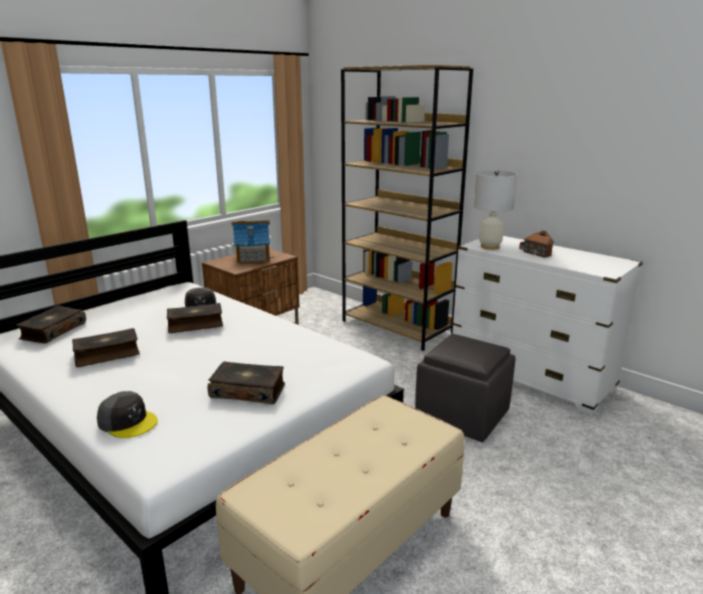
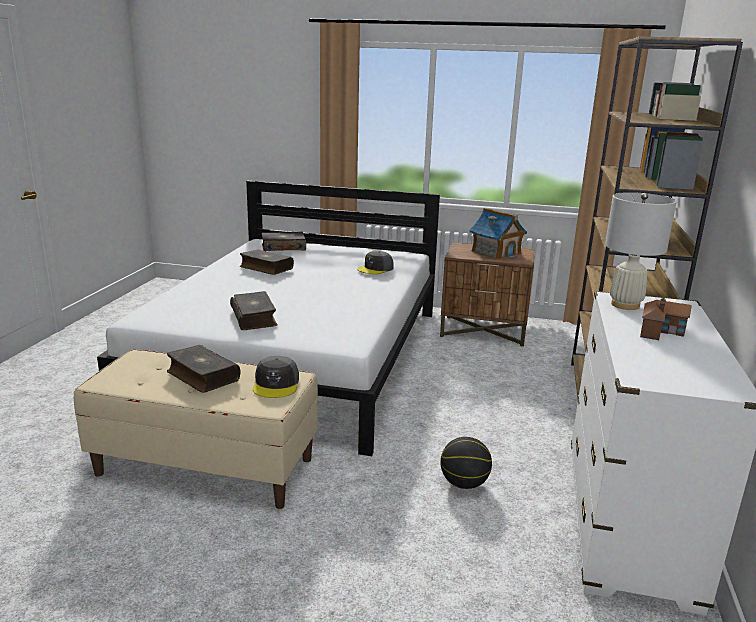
camera: 60 degrees right, 0 degrees up
(128, 421) = (184, 297): grey cap -> grey cap (276, 384)
(195, 324) = (341, 276): book -> book (202, 376)
(463, 415) = (464, 484): grey ottoman -> basketball

